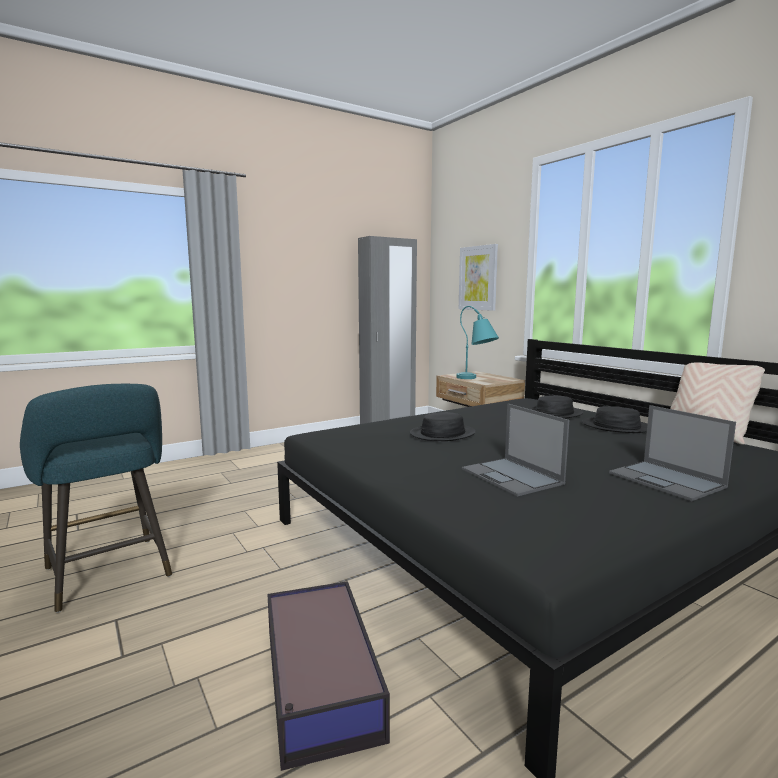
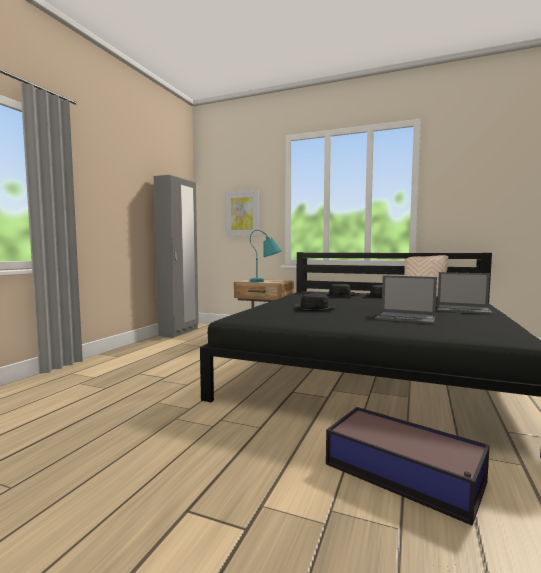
camera: 35 degrees left, 5 degrees down
(109, 576) = (111, 485): turquoise stool -> none

